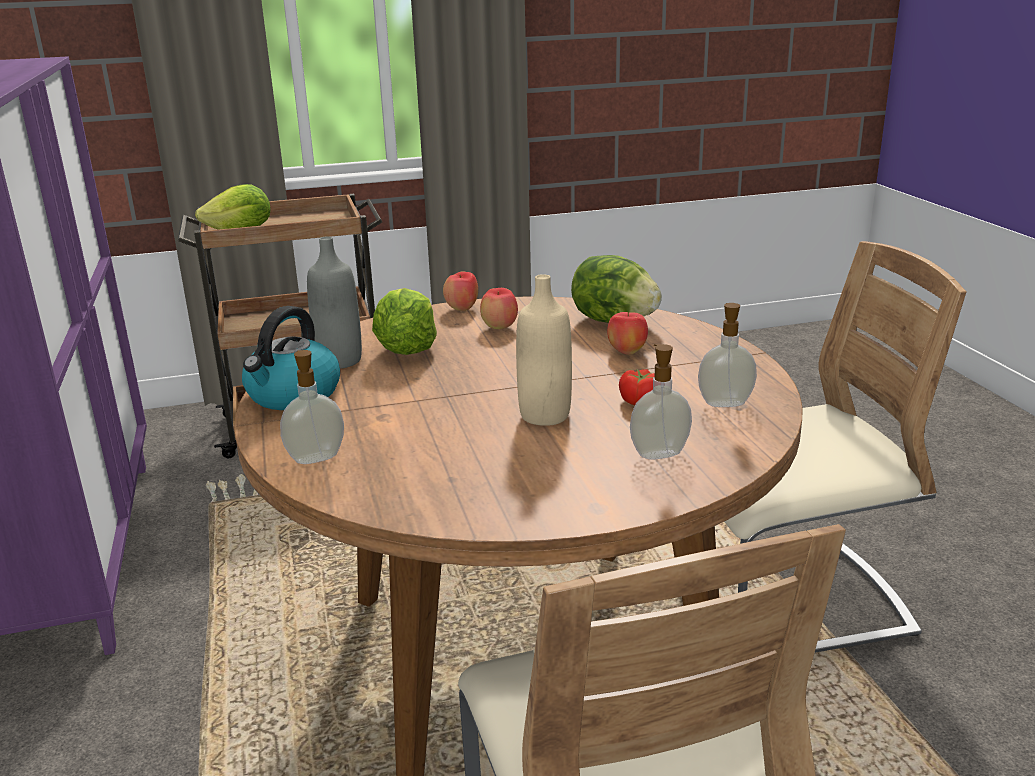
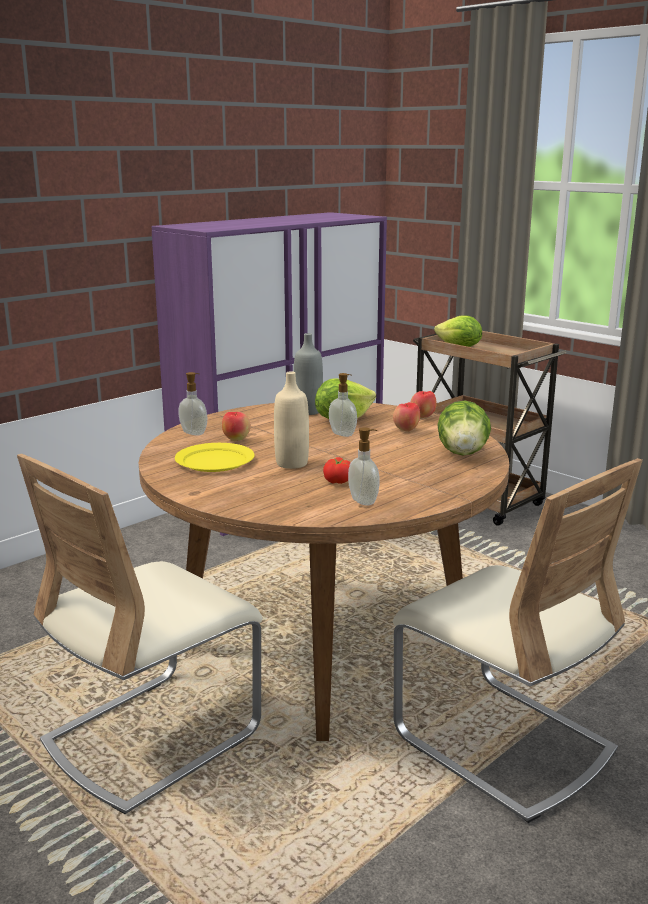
camera: 60 degrees right, 5 degrees down
(293, 395) = (255, 413): kettle -> none
(471, 465) = (215, 461): none -> yellow plate
(627, 352) = (412, 465): apple -> apple (236, 440)
(658, 453) = (272, 495): soap dispenser -> soap dispenser (343, 434)

